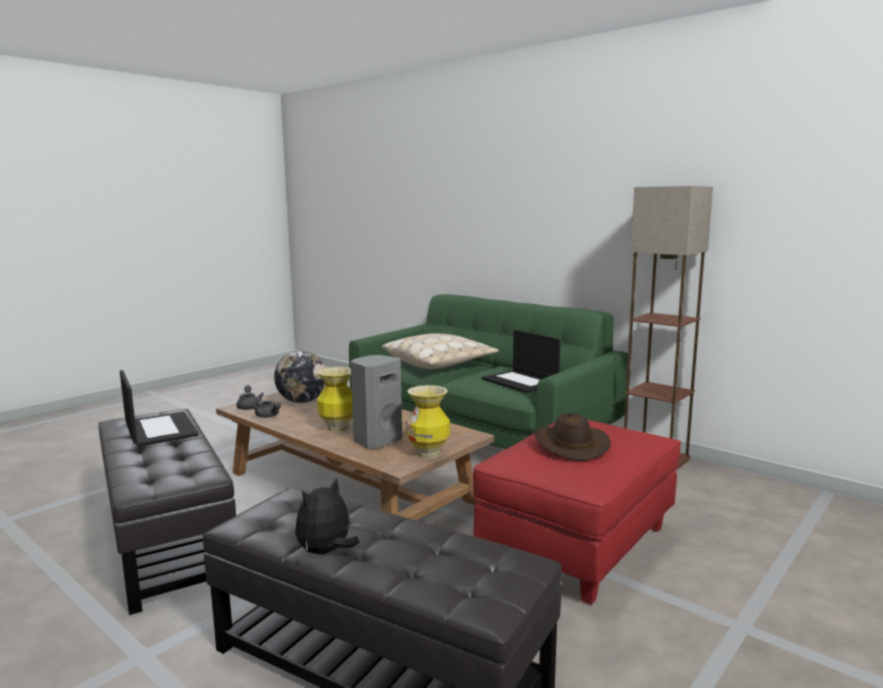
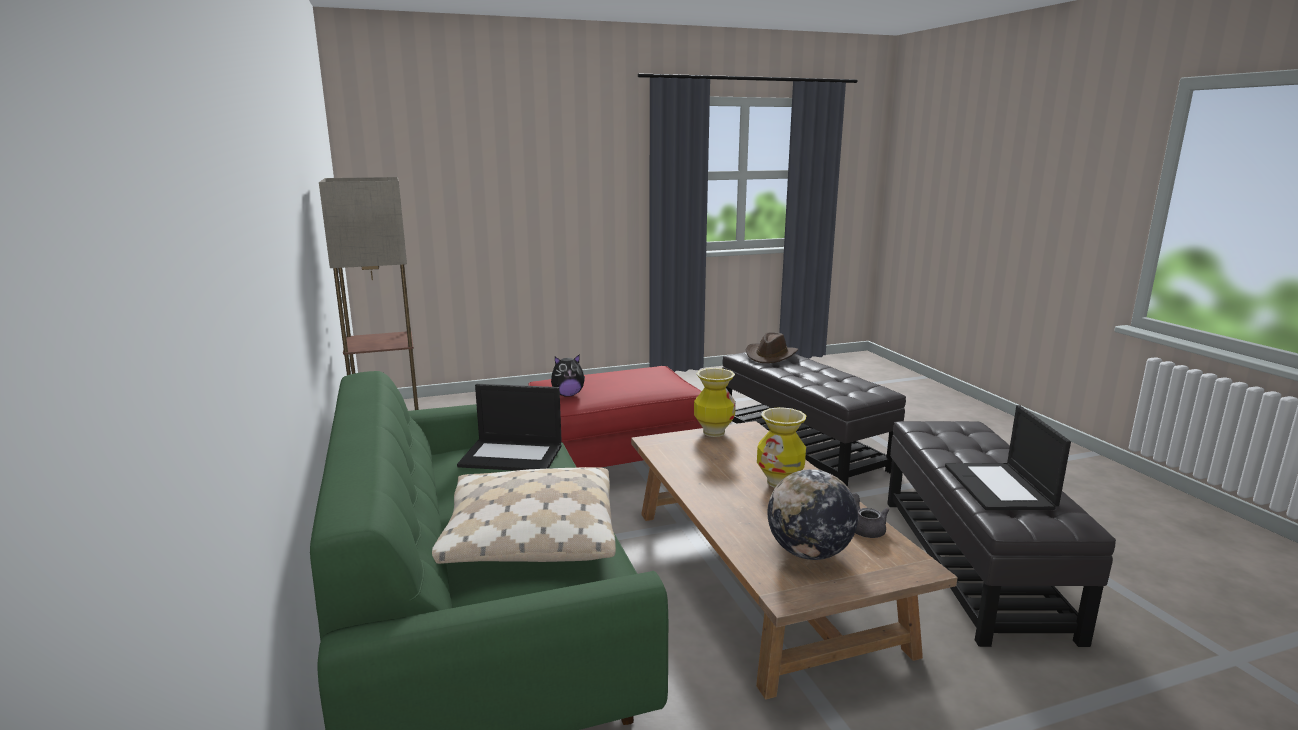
camera: 150 degrees left, 5 degrees up
(249, 406) = (899, 564): grey teapot -> none
(326, 552) = (833, 372): plush toy -> plush toy (568, 395)
(376, 440) = (748, 456): grey speaker -> none
(521, 382) = (513, 455): laptop -> laptop turned 105 degrees clockwise
(569, 445) = (625, 382): brown hat -> brown hat (771, 356)

